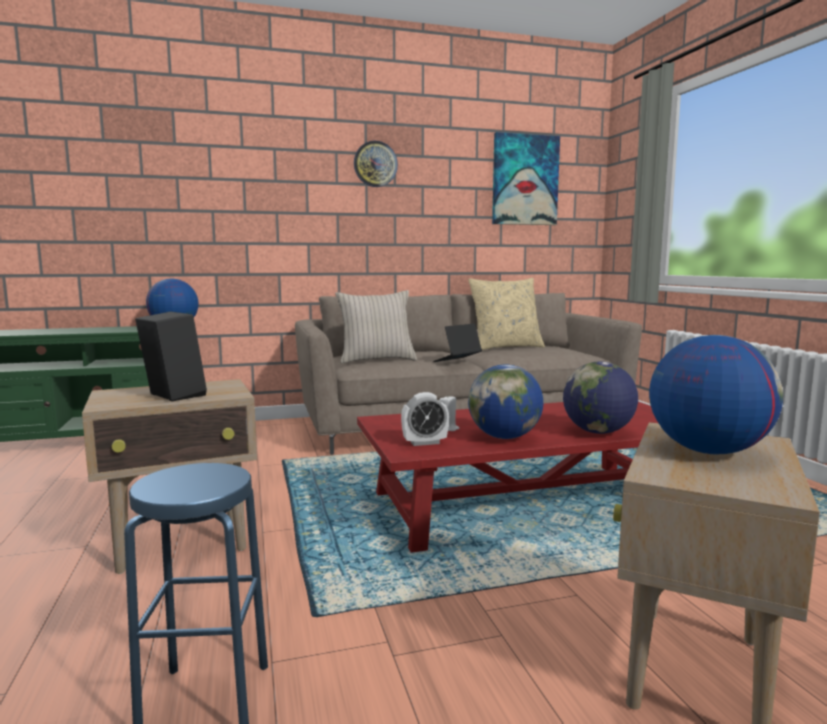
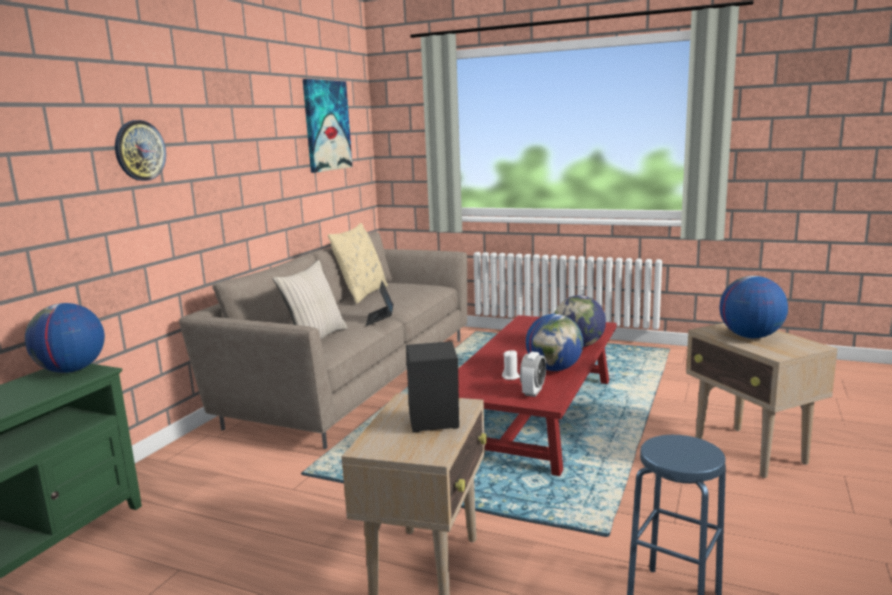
camera: 50 degrees left, 5 degrees up
(375, 164) = (218, 118): wall clock -> wall clock (139, 150)

